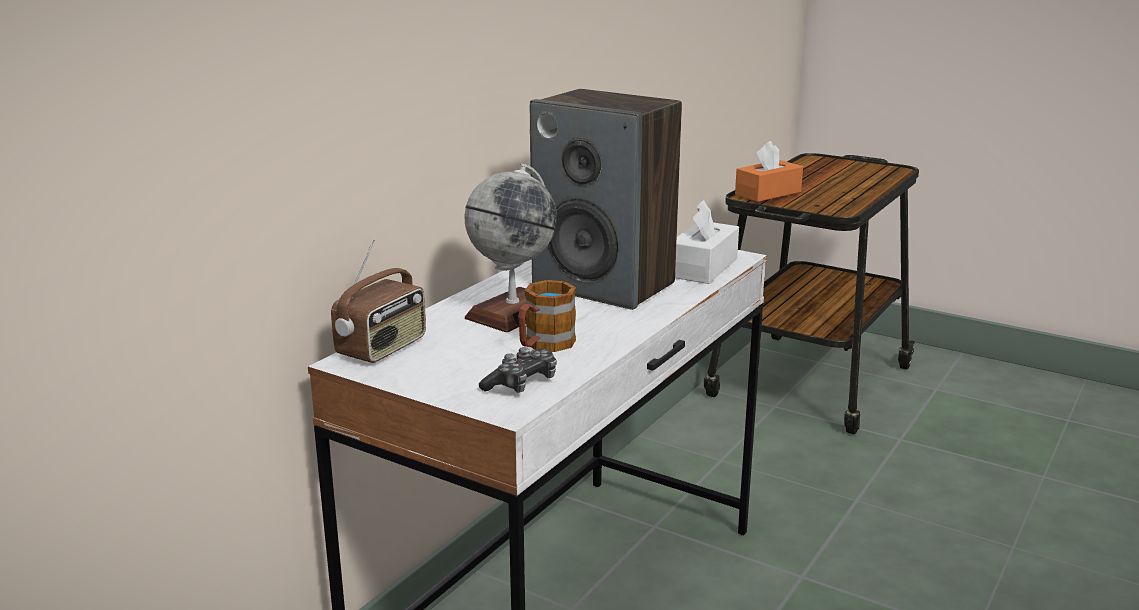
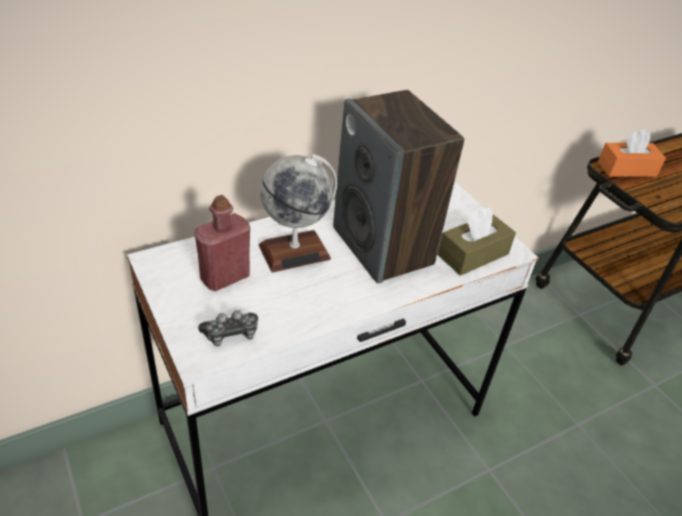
camera: 25 degrees right, 20 degrees up
(383, 348) = (182, 256): radio -> none
(458, 349) = (225, 277): none -> red bottle
(543, 345) = (282, 297): mug -> none
(703, 268) = (473, 254): white tissue box -> brown tissue box

